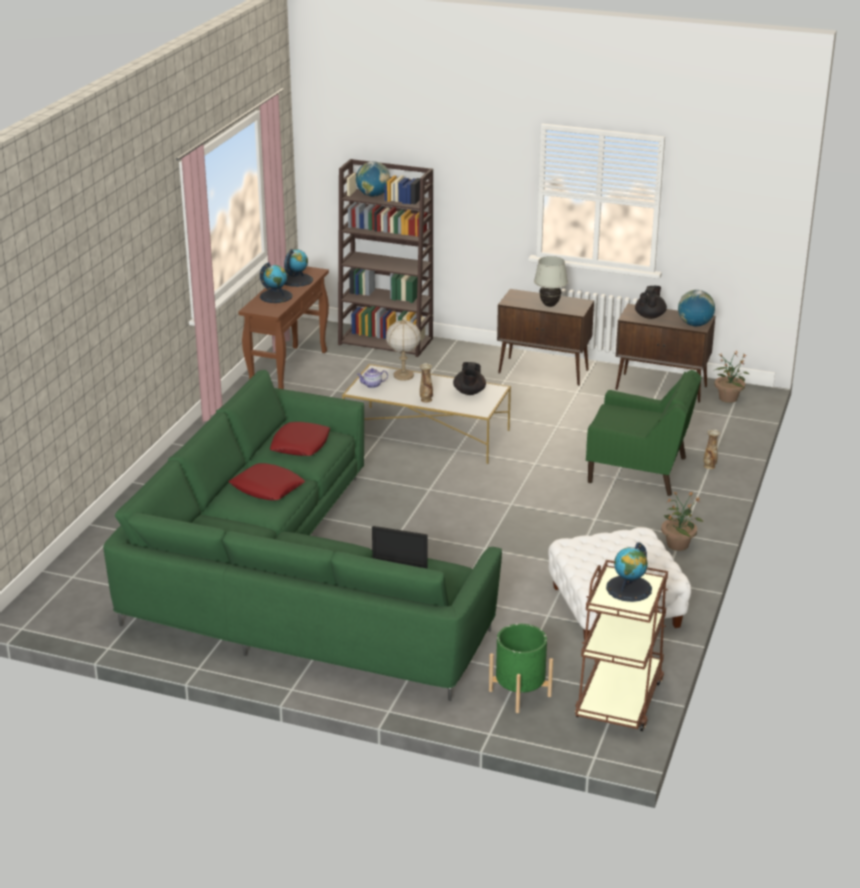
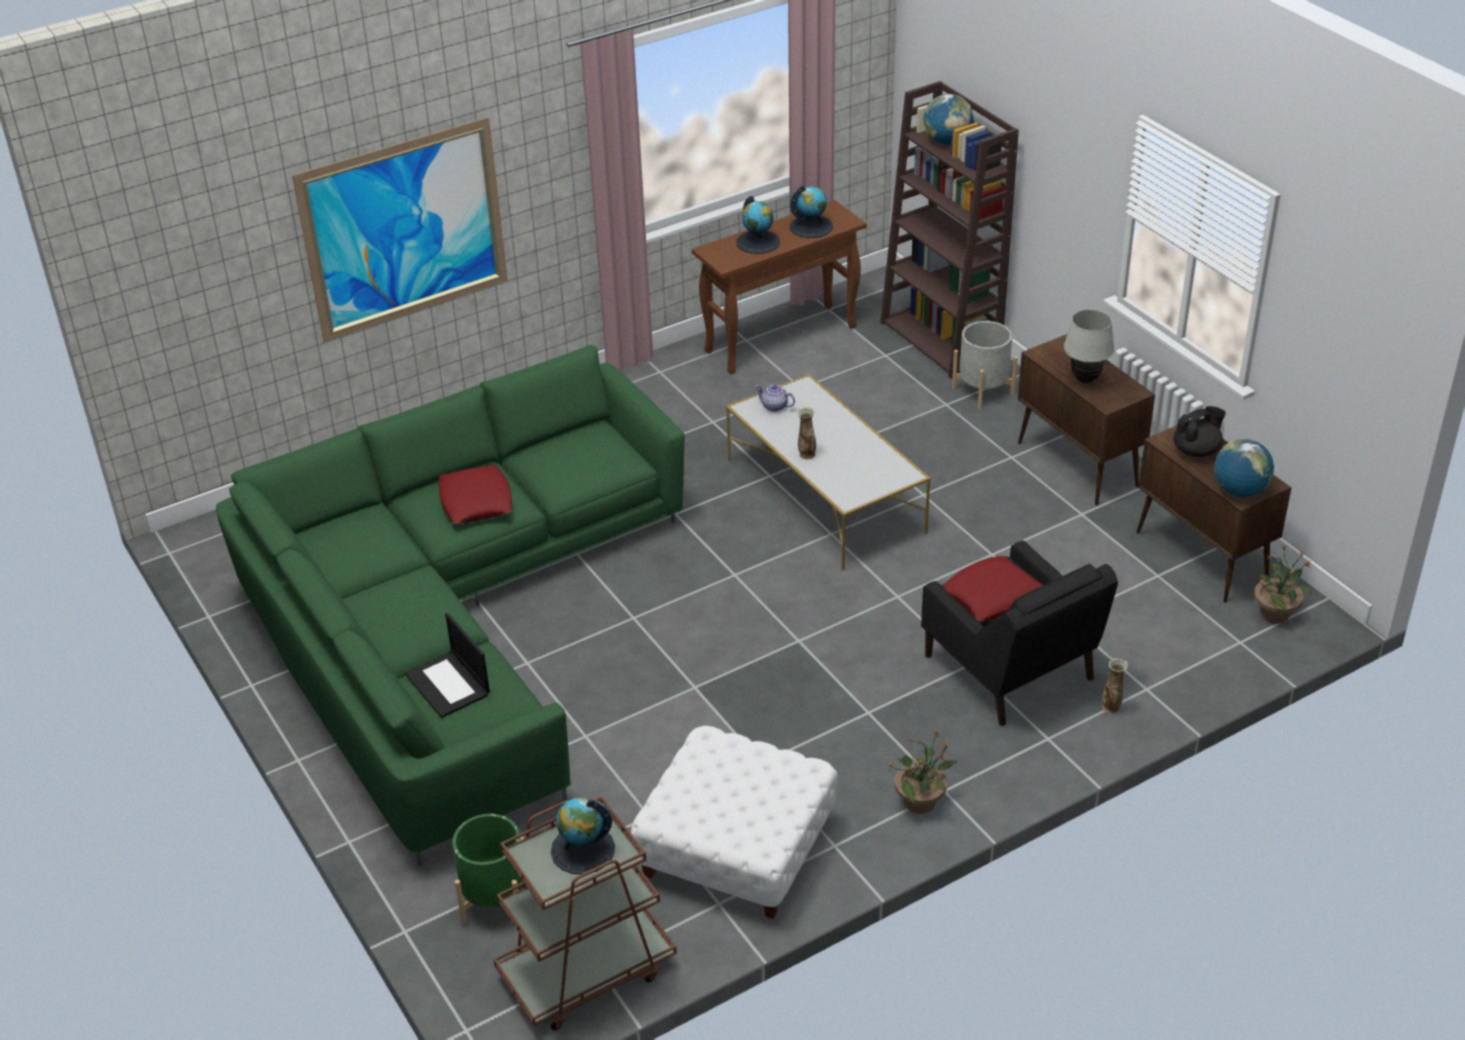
camera: 40 degrees right, 10 degrees up
(104, 322) = (405, 230): none -> picture
(300, 445) = (578, 459): red pillow -> red pillow (991, 596)
(403, 376) = (824, 408): table lamp -> none
(445, 357) = (983, 391): none -> grey planter
(469, 392) = (869, 466): black teapot -> none
(639, 471) = (1010, 670): green armchair -> black armchair

